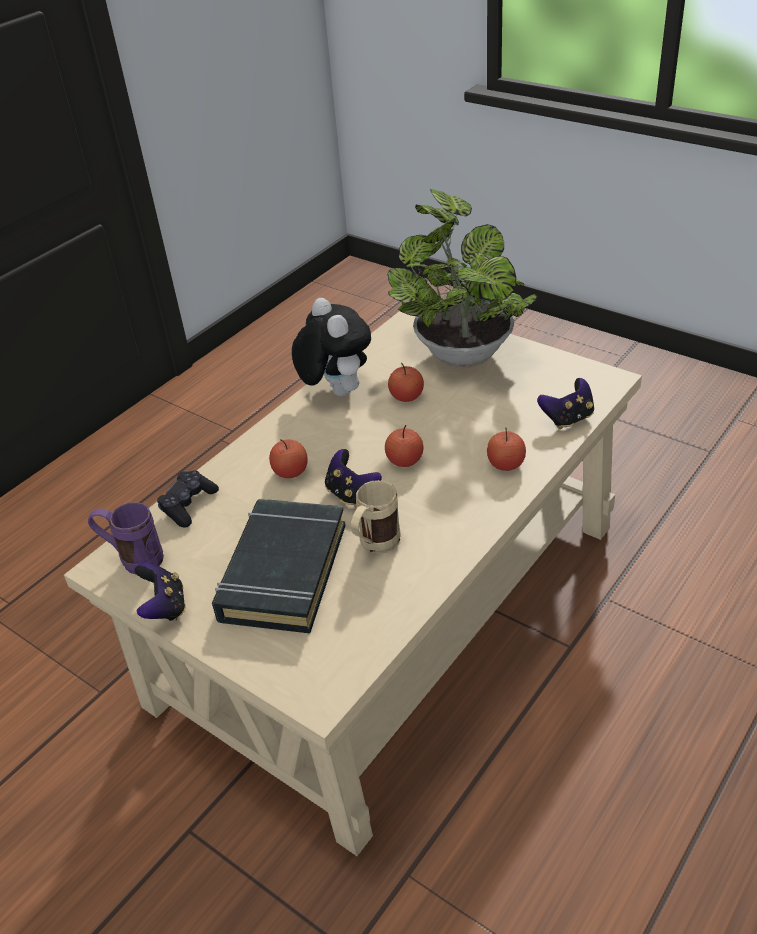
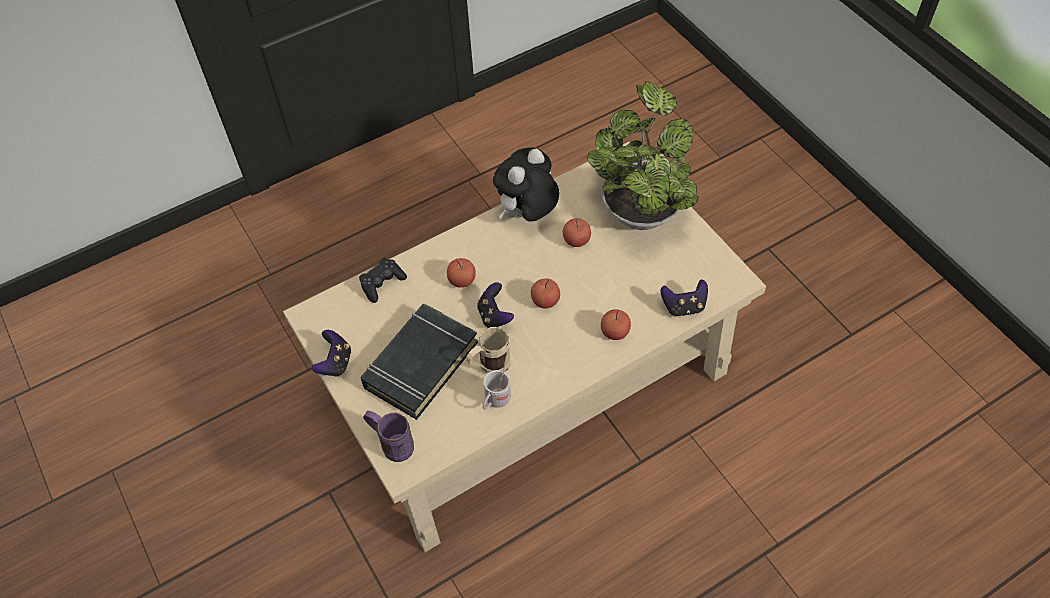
camera: 20 degrees right, 15 degrees up
(133, 559) = (330, 316): purple mug -> purple mug (392, 444)
(335, 391) = (527, 215): plush toy -> plush toy turned 135 degrees counterclockwise
(404, 578) = (495, 401): none -> white mug

